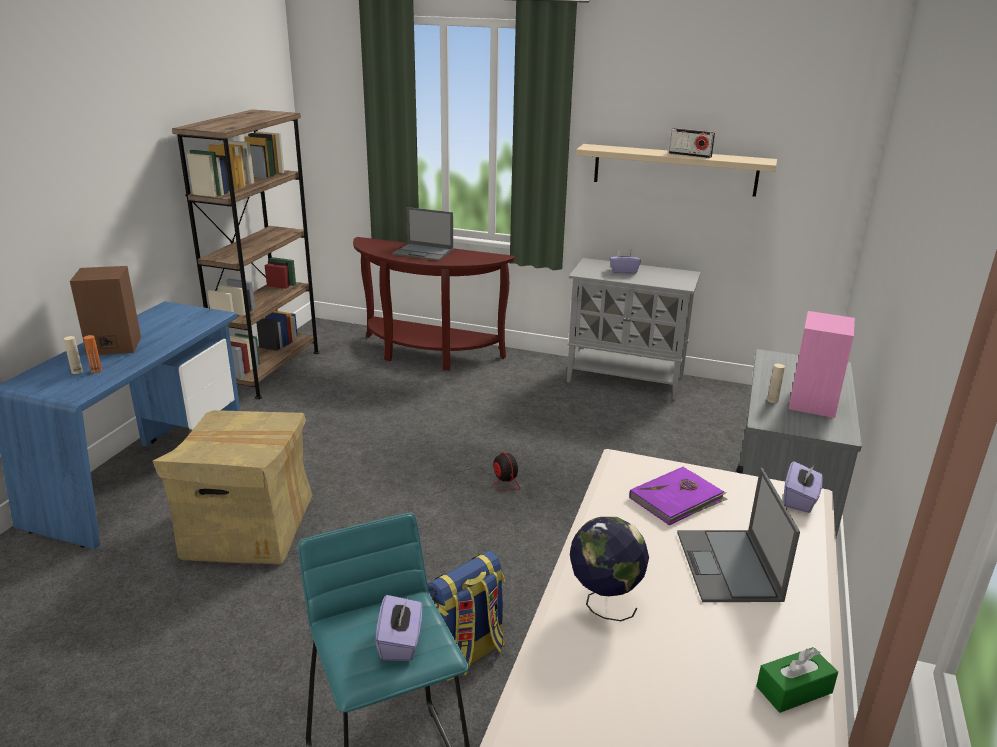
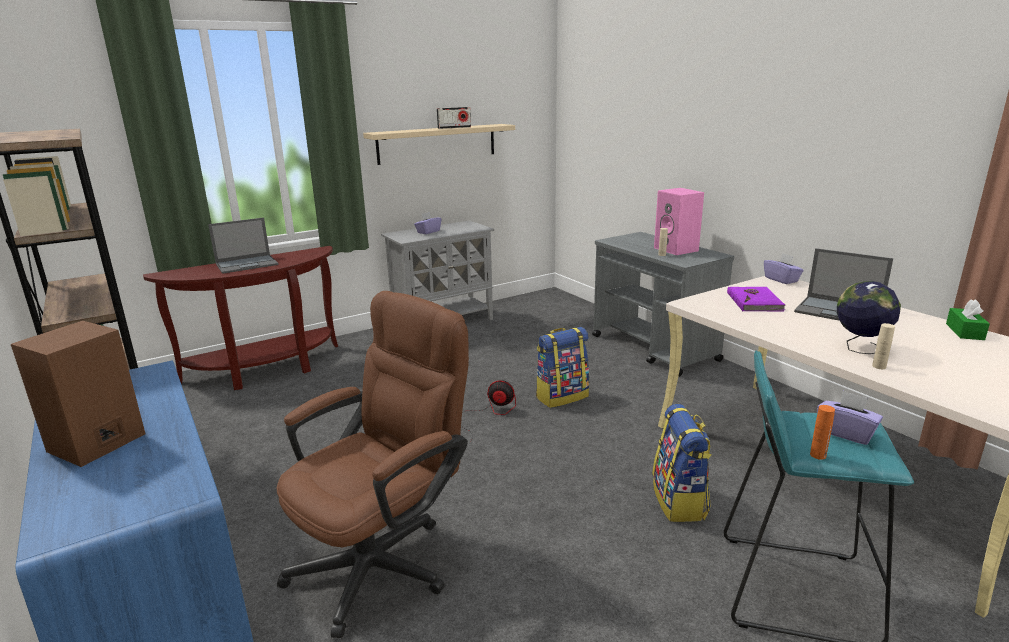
camera: 50 degrees left, 5 degrees down
(77, 371) = (116, 482): beige bottle -> beige bottle (879, 366)
(96, 370) = (143, 467): orange bottle -> orange bottle (818, 455)
(248, 528) = (384, 559): cardboard box -> brown office chair
(574, 507) = (562, 396): none -> backpack

